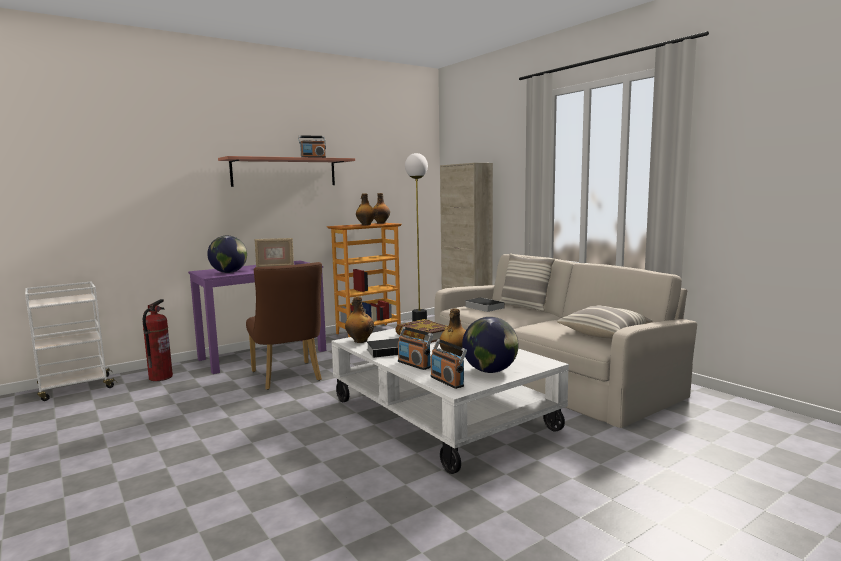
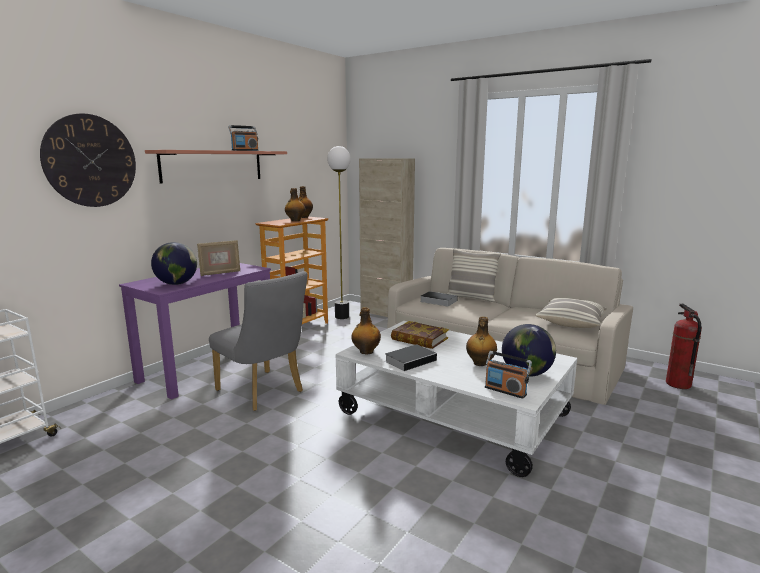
camera: 20 degrees left, 5 degrees up
(160, 377) = (109, 412): fire extinguisher -> fire extinguisher (678, 384)
(169, 166) = (90, 161): none -> wall clock
(288, 377) = (264, 392): brown chair -> grey chair
(414, 364) = (452, 374): radio -> none

